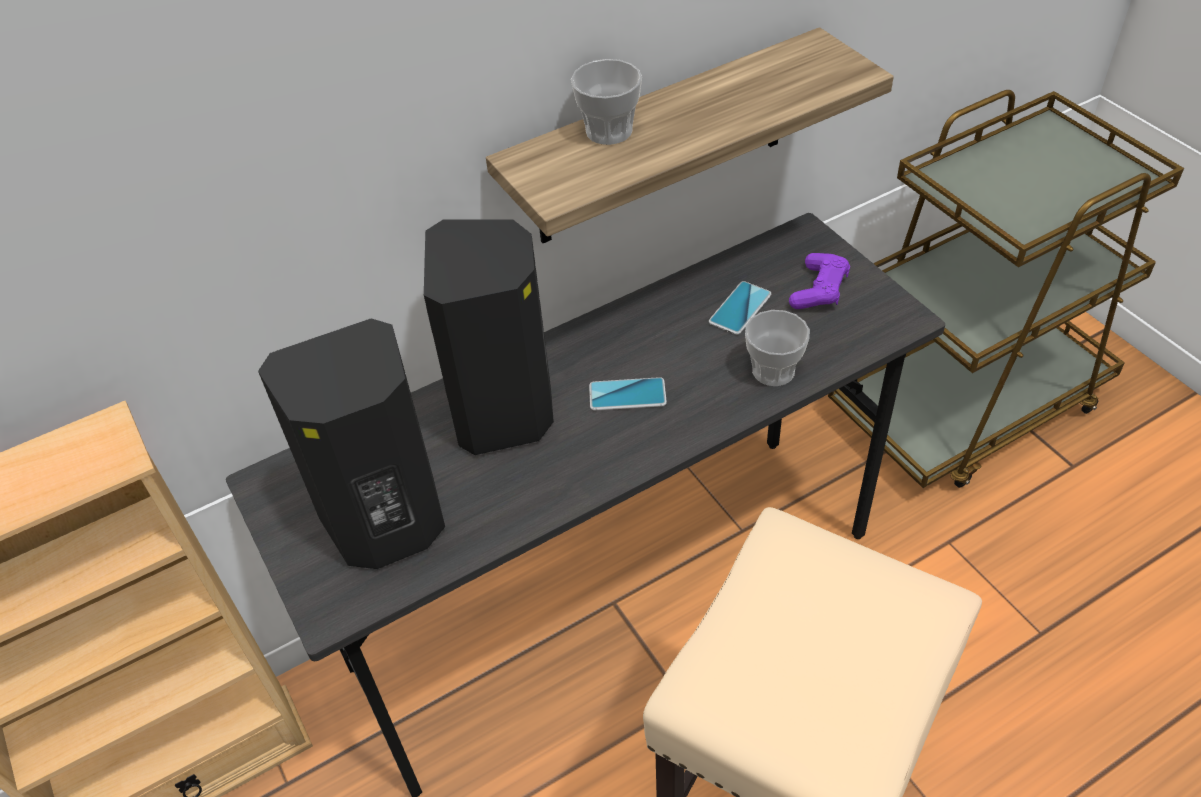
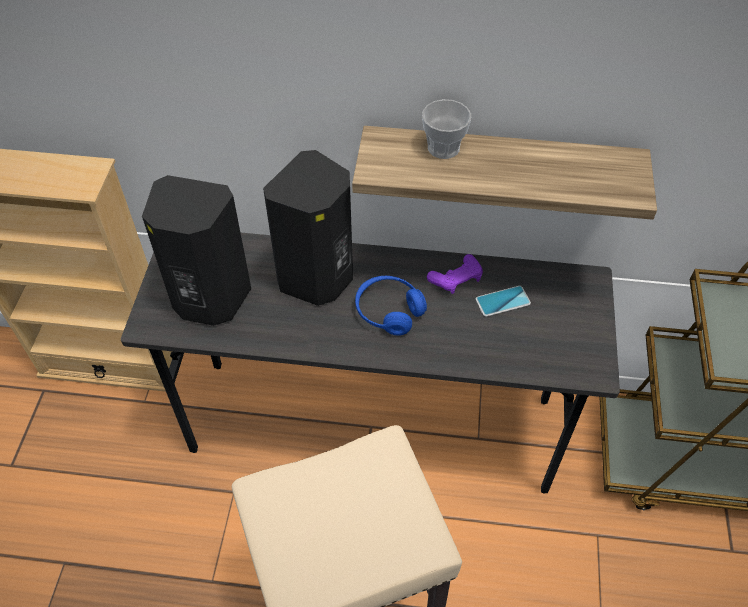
camera: 35 degrees right, 5 degrees up
(627, 395) = (389, 311): phone -> blue headphones
(773, 371) = (482, 351): cup -> none
(819, 290) = (562, 320): purple game controller -> purple game controller (456, 279)

